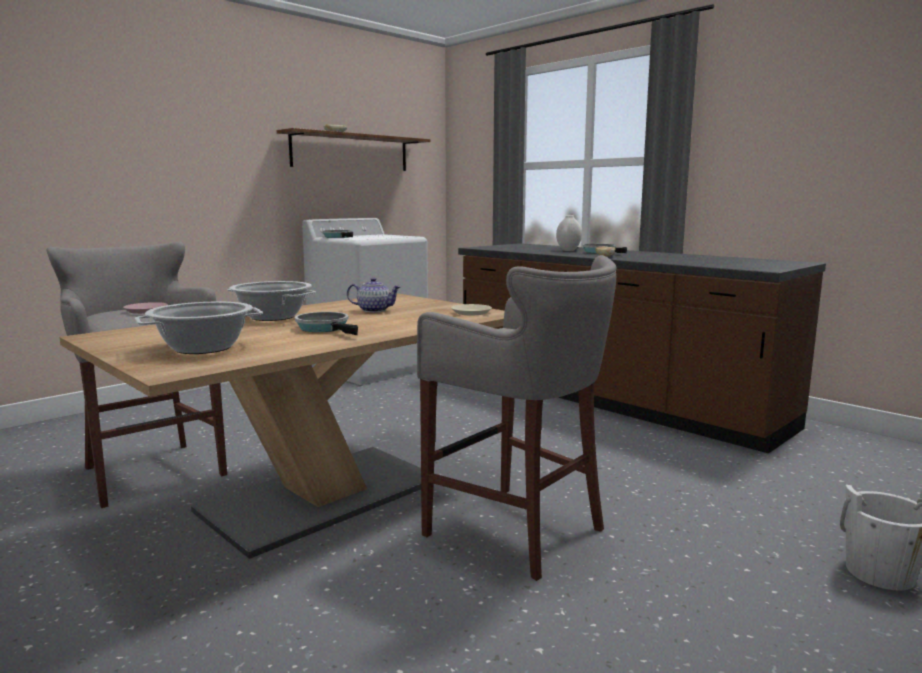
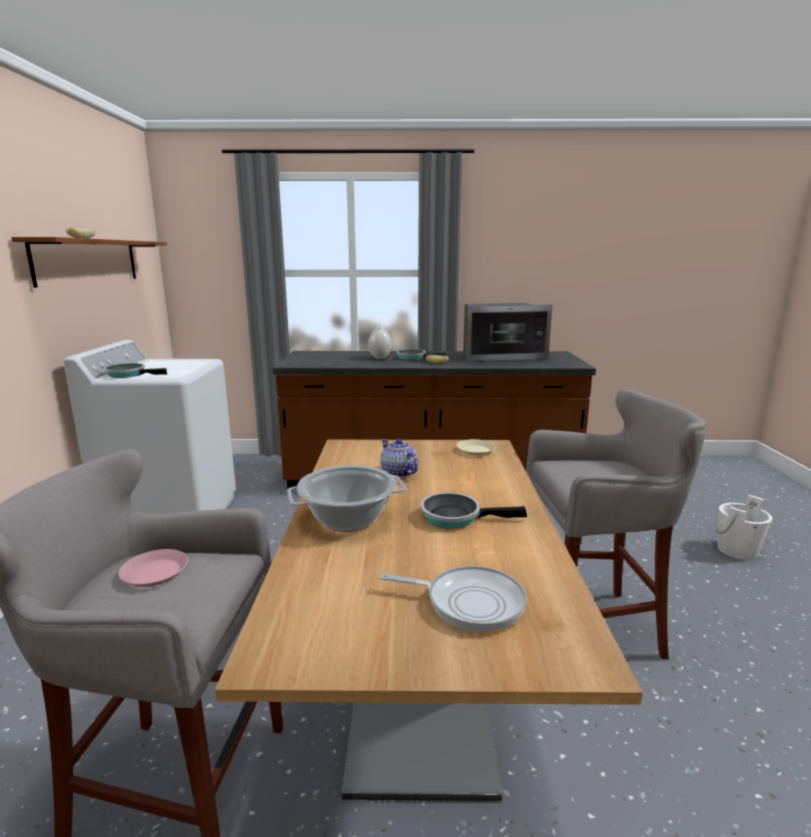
camera: 45 degrees left, 5 degrees up
(203, 348) = (469, 602): cooking pot -> frying pan
(374, 310) = (398, 473): teapot -> teapot turned 90 degrees counterclockwise
(704, 258) = (500, 356): none -> microwave

